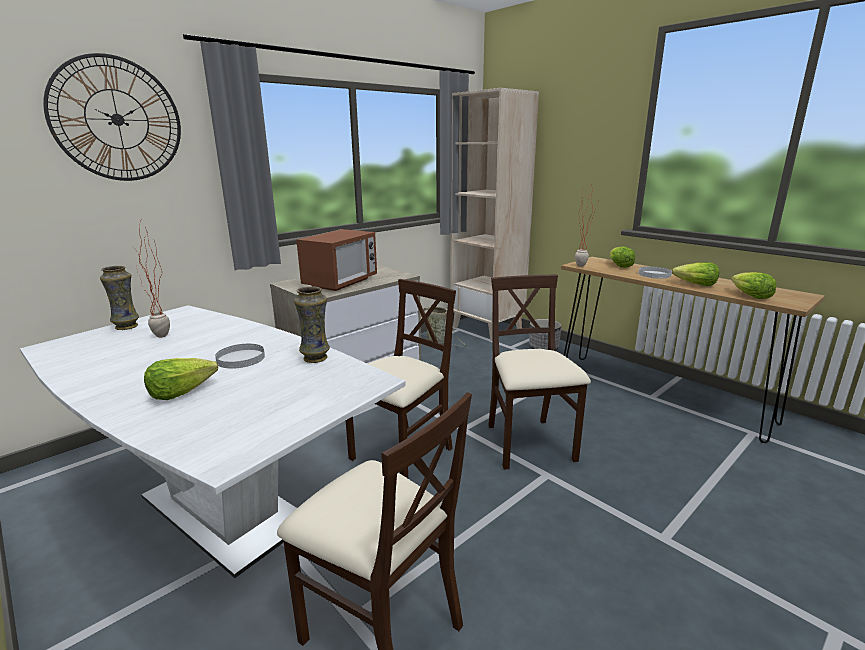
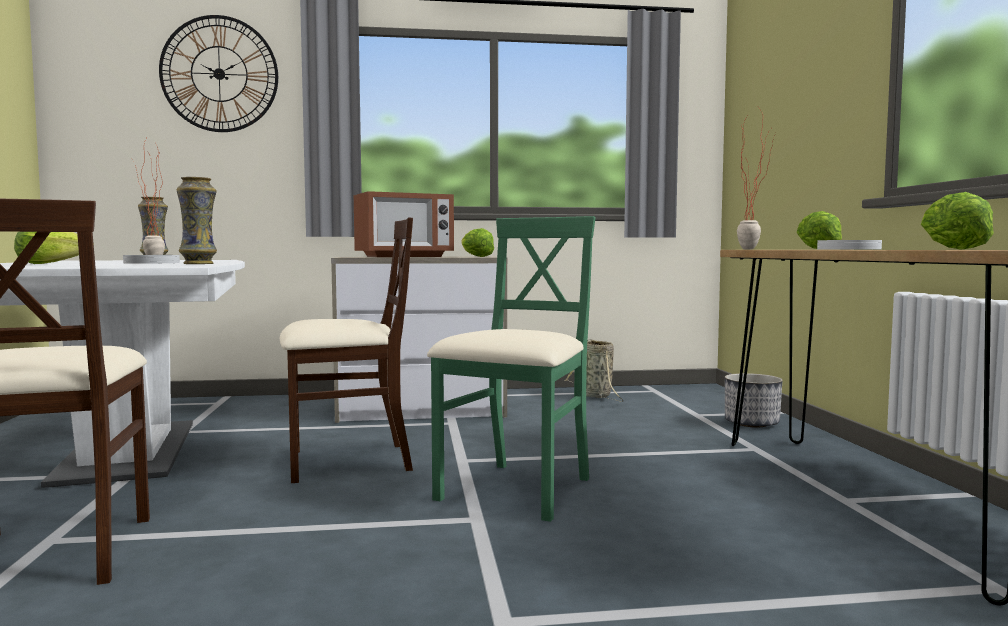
camera: 35 degrees right, 15 degrees down
(487, 328) = (701, 396): beige bookcase -> none
(529, 444) = (517, 490): beige chair -> green chair
(695, 285) = (883, 249): lettuce -> lettuce (475, 256)

